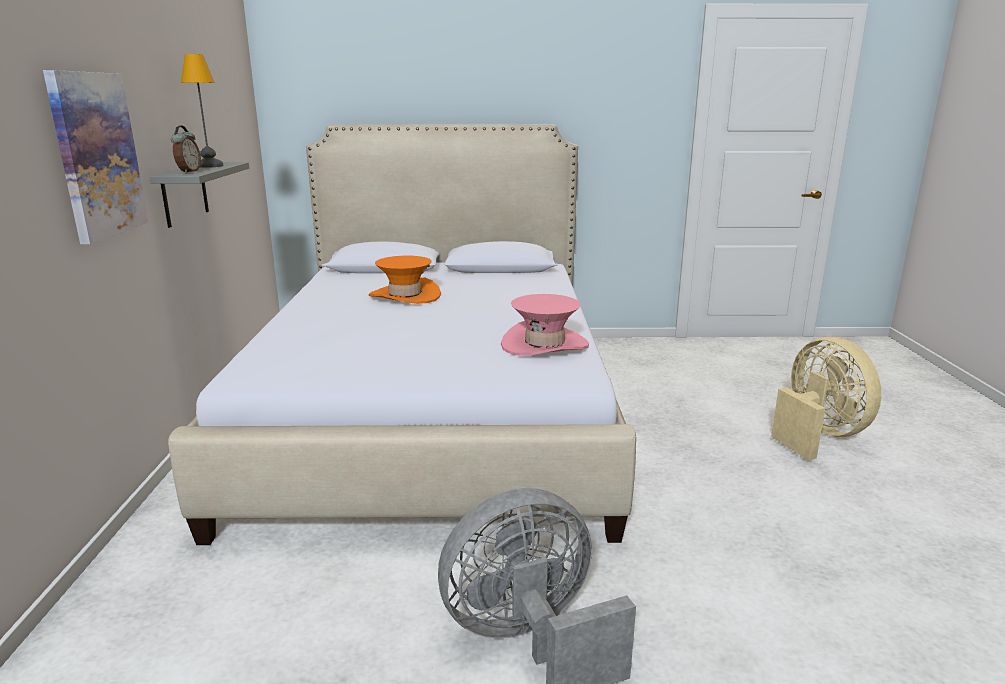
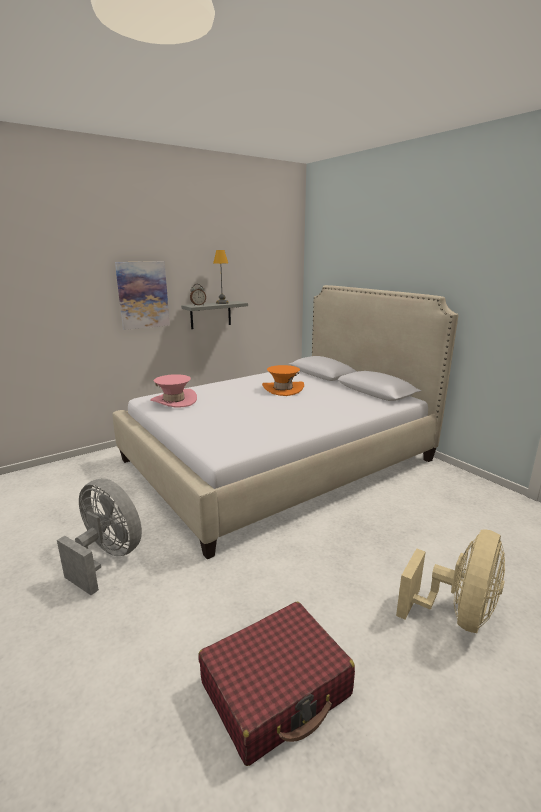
camera: 55 degrees right, 0 degrees up
(544, 345) = (258, 434): pink hat -> pink hat (174, 401)
(880, 566) = (276, 689): none -> red suitcase

